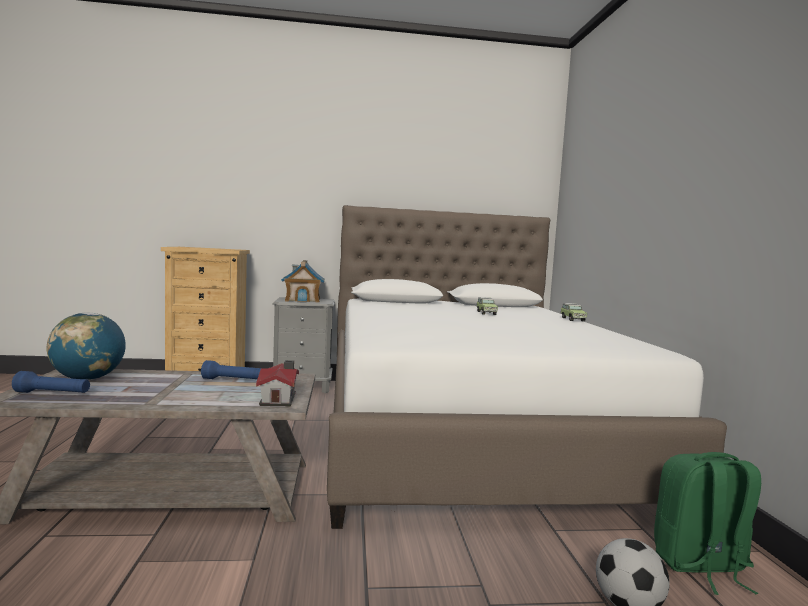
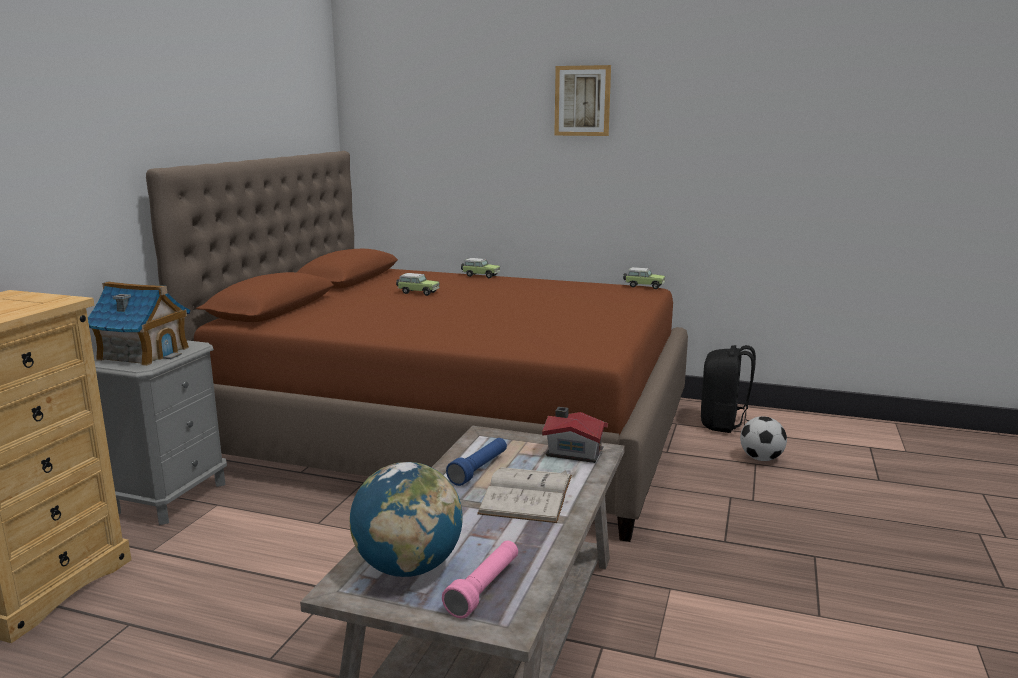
camera: 65 degrees left, 10 degrees up
(53, 394) = (484, 588): blue flashlight -> pink flashlight
(193, 393) = (526, 494): none -> white book
(468, 432) = (456, 432): white bed -> brown bed
(666, 350) = (643, 286): none -> toy car
(679, 148) = (582, 101): none -> picture
(700, 566) = (725, 424): green backpack -> black backpack

